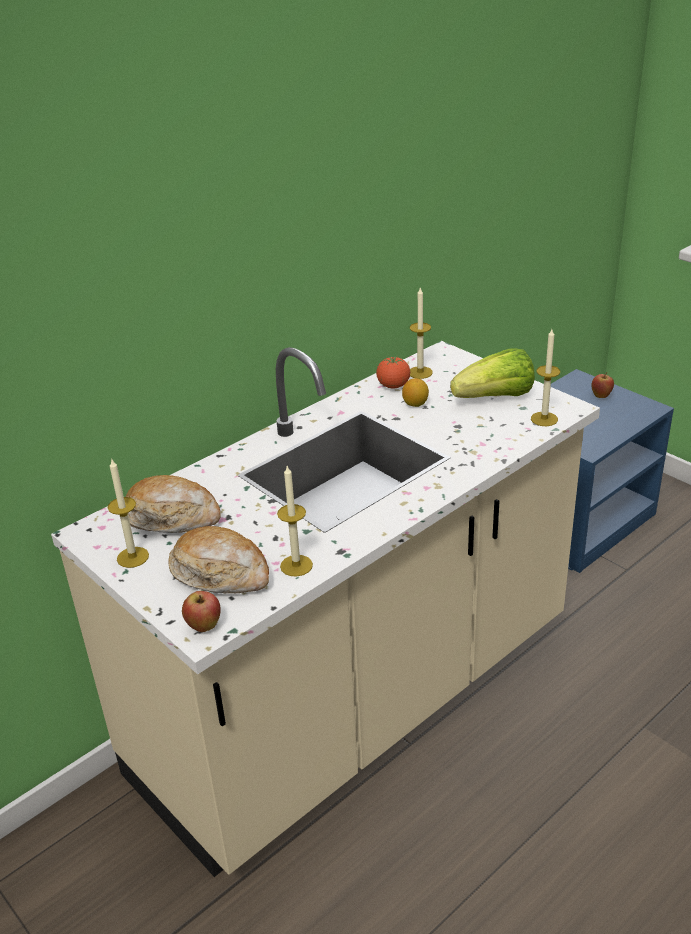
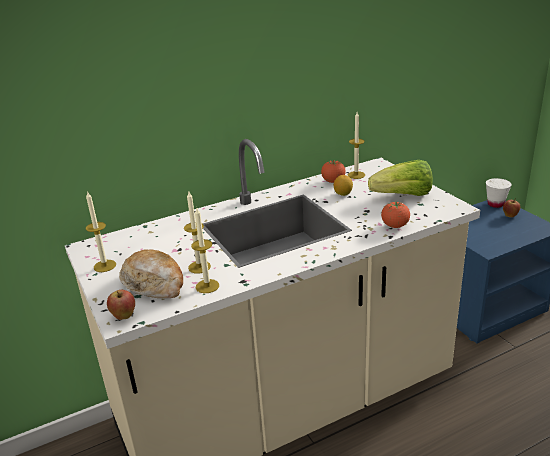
camera: 15 degrees right, 5 degrees down
(172, 517) = (144, 245): bread -> none
(503, 444) = (395, 226): none -> tomato
(544, 419) = (433, 213): candle -> candle (199, 267)
(577, 381) = (495, 204): none -> white cup

